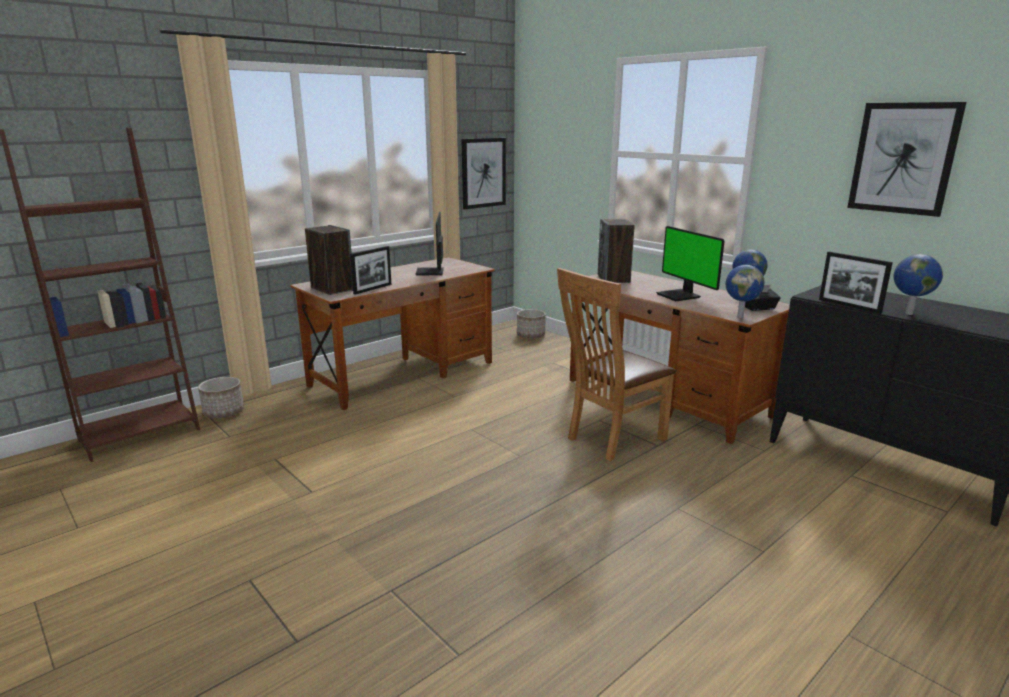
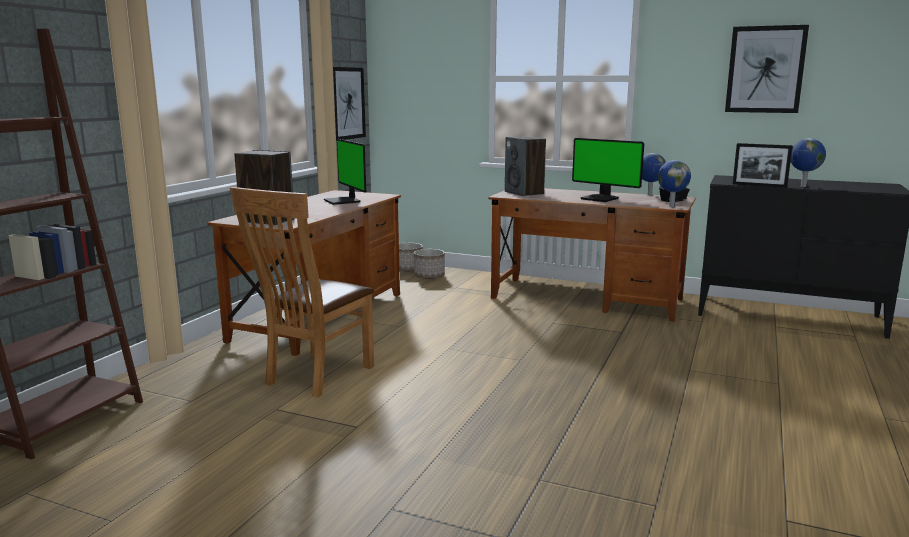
camera: 25 degrees left, 5 degrees down
(223, 412) = (150, 381): planter -> planter (429, 276)
(372, 289) = (312, 217): picture frame -> none
(611, 439) = (580, 334): brown chair -> brown chair (314, 376)

